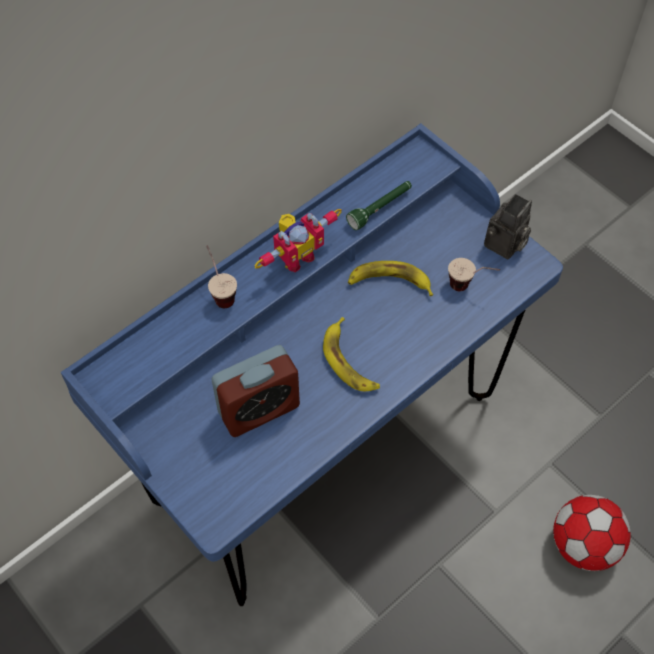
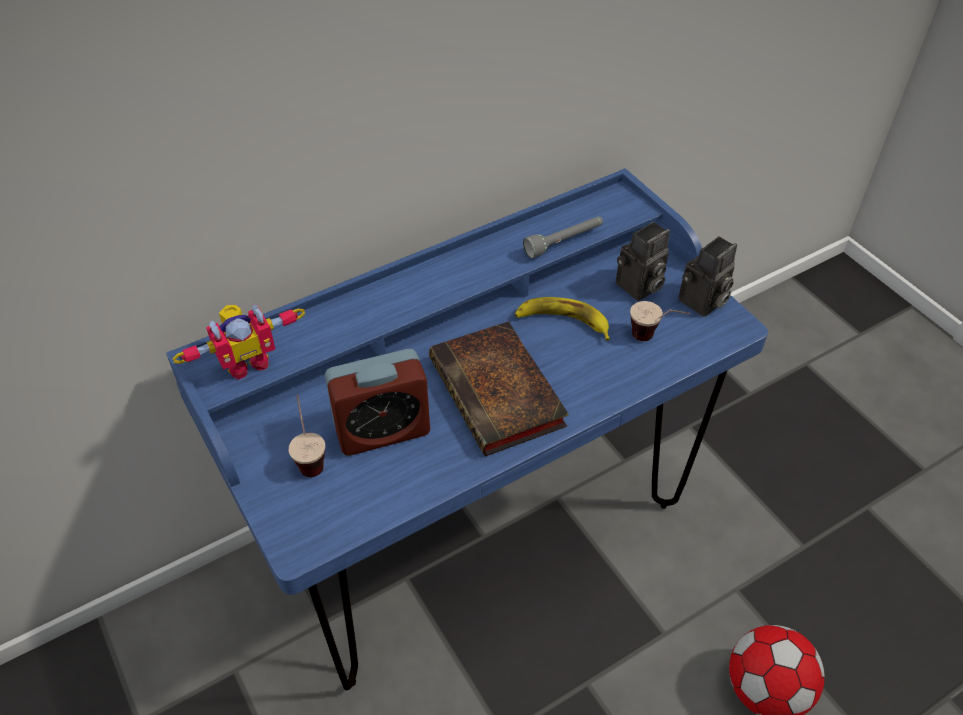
camera: 10 degrees right, 10 degrees down
(220, 291) = (366, 299): cup -> cup (309, 456)
(295, 256) = (459, 275): toy robot -> toy robot (246, 361)
(350, 361) = (499, 395): banana -> book
(380, 208) = (564, 242): green flashlight -> grey flashlight
(449, 238) = (639, 288): none -> camera

